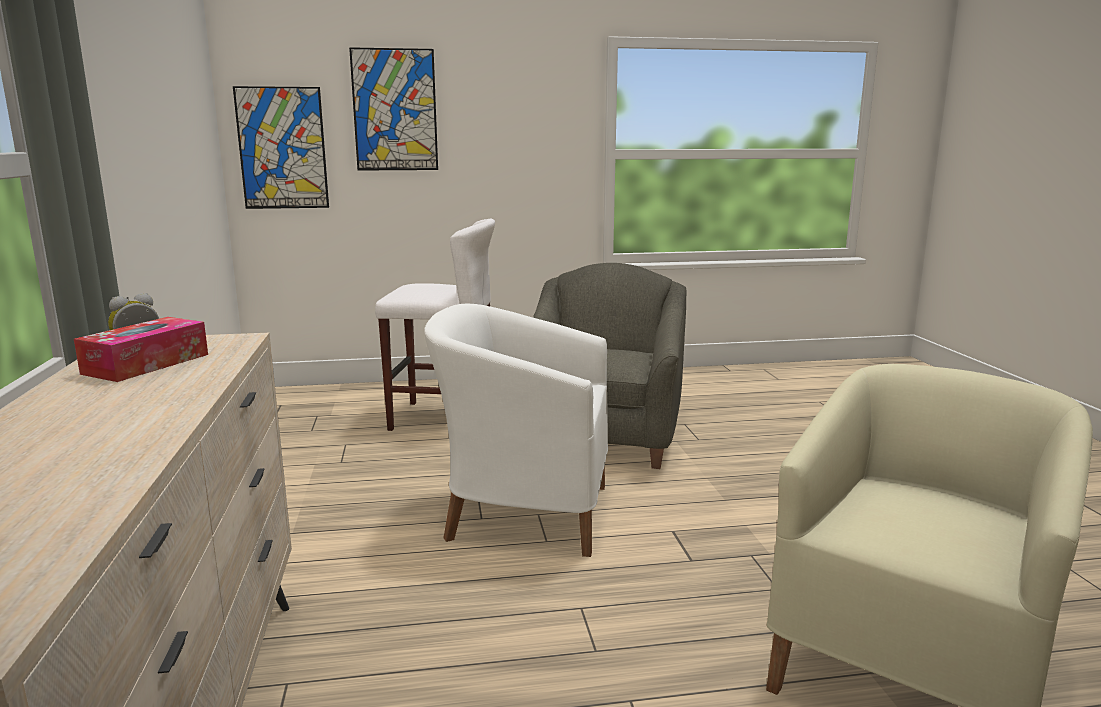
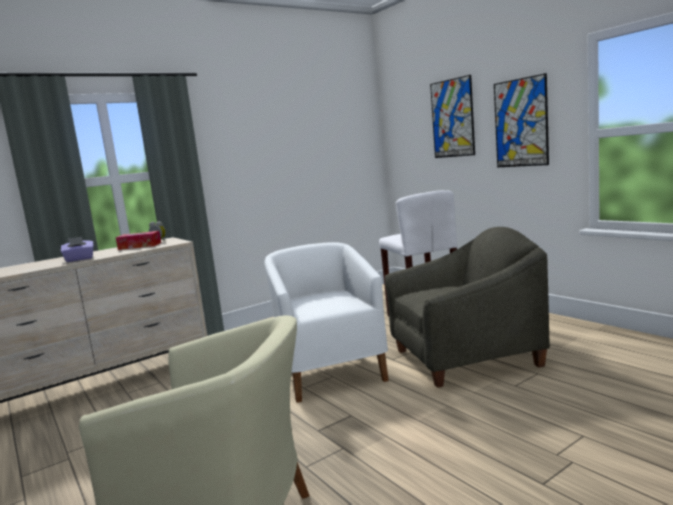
camera: 65 degrees right, 5 degrees down
(140, 418) = (79, 259): none -> purple tissue box
(282, 148) = (405, 147): picture -> picture (521, 123)

